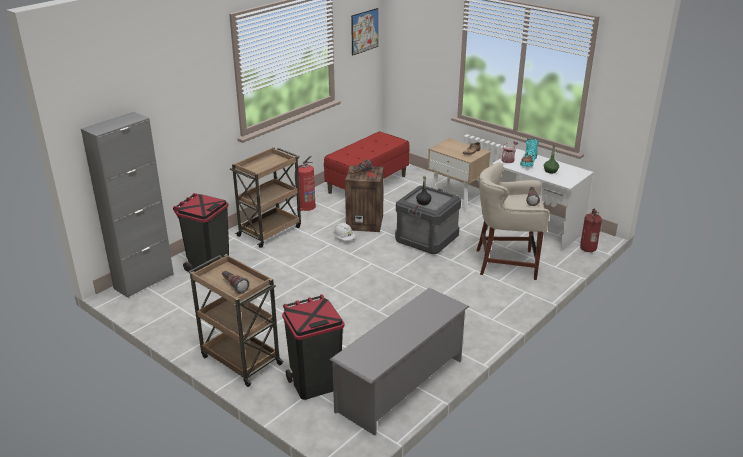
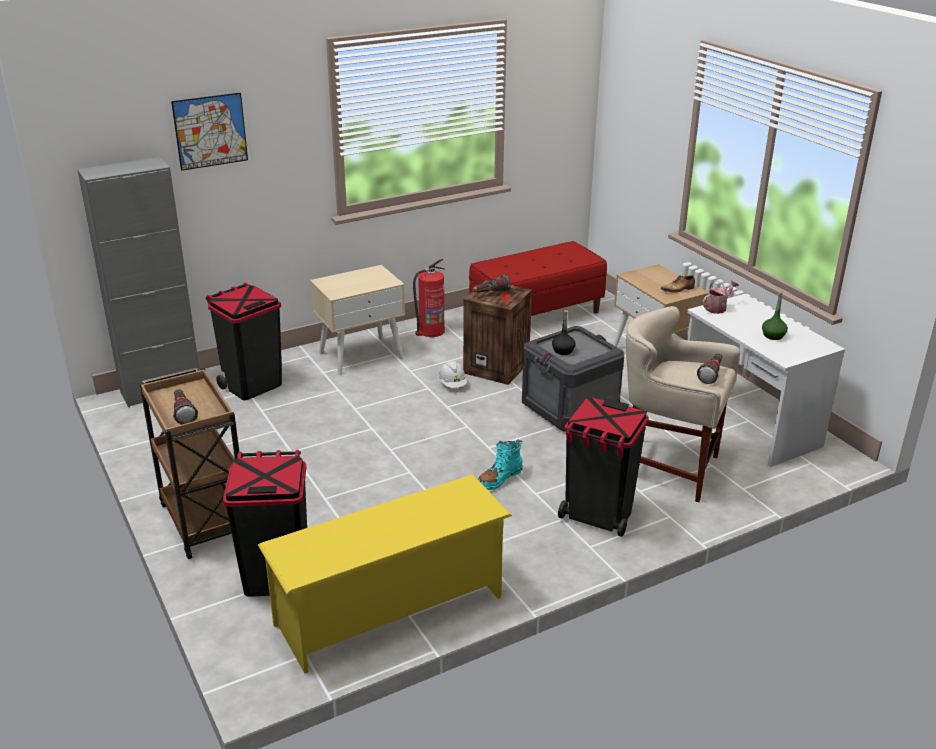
camera: 20 degrees right, 0 degrees up
(270, 231) = (361, 355): brown cart -> beige nightstand
(364, 31) = (564, 89): picture -> picture (210, 131)
(401, 385) = (390, 610): grey shoe rack -> yellow shoe rack
(485, 300) = (598, 516): none -> black trash can
(528, 162) = (747, 317): turquoise boot -> turquoise boot (499, 479)
(588, 248) = (816, 472): fire extinguisher -> none

